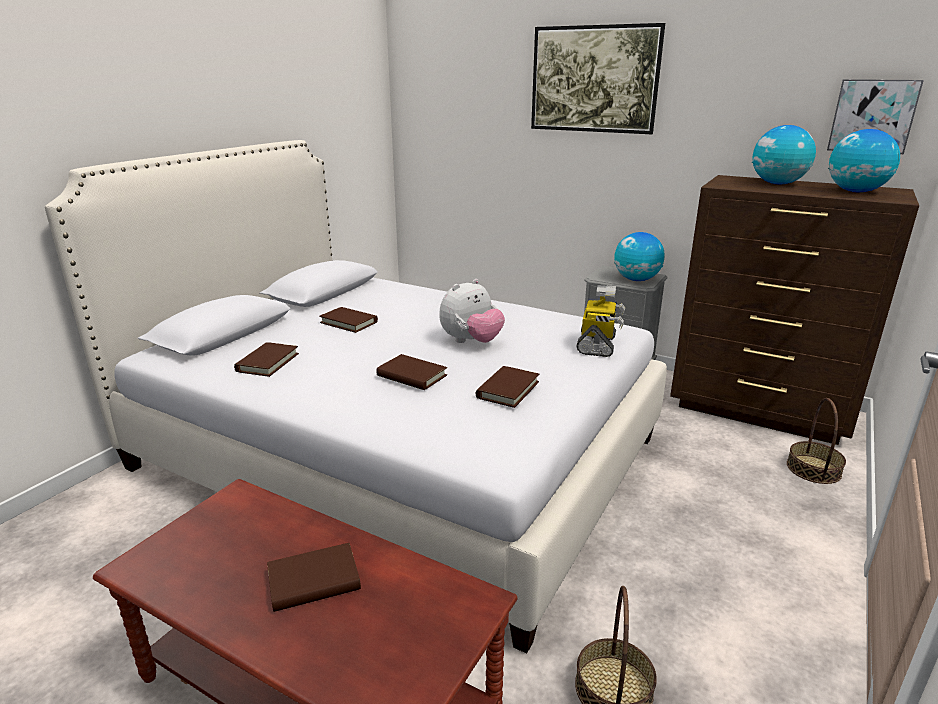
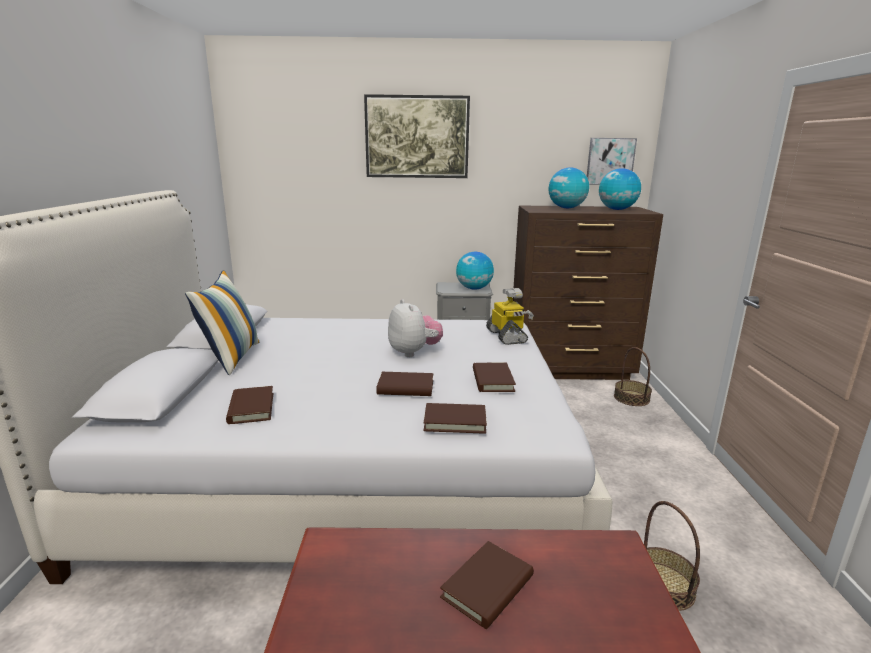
camera: 30 degrees left, 5 degrees down
(306, 313) = (231, 357): none -> pillow
(349, 322) = (287, 357): brown book -> brown book (455, 421)
(471, 342) = (414, 352): plush toy -> plush toy turned 45 degrees counterclockwise

